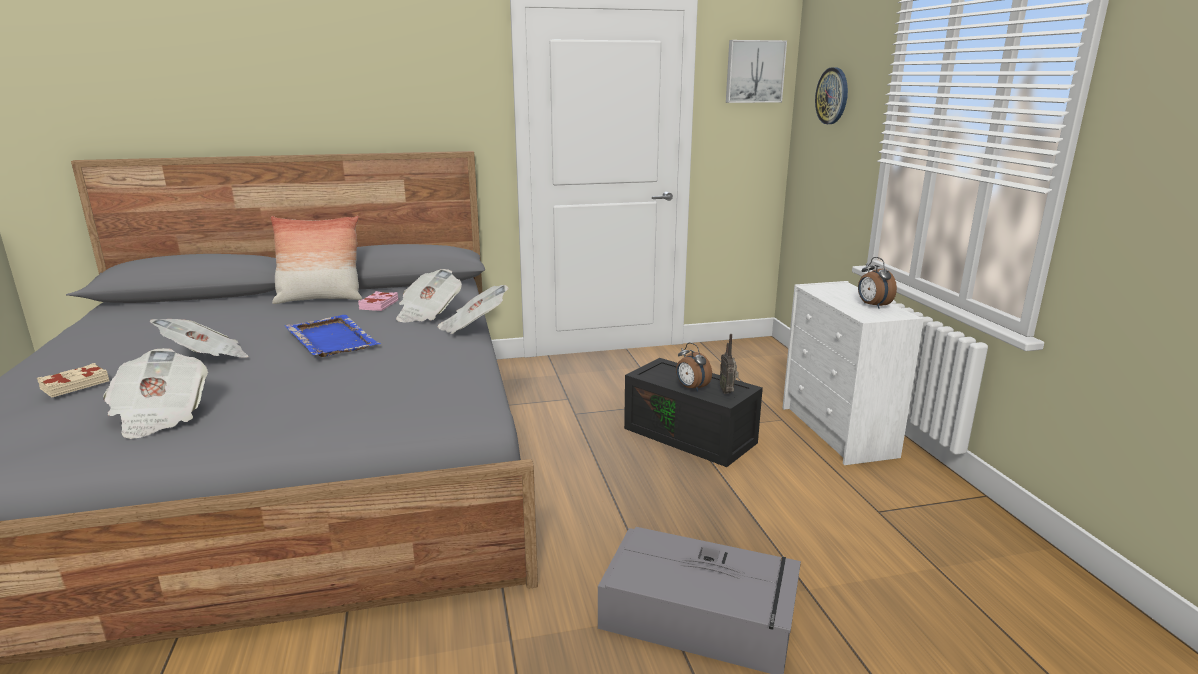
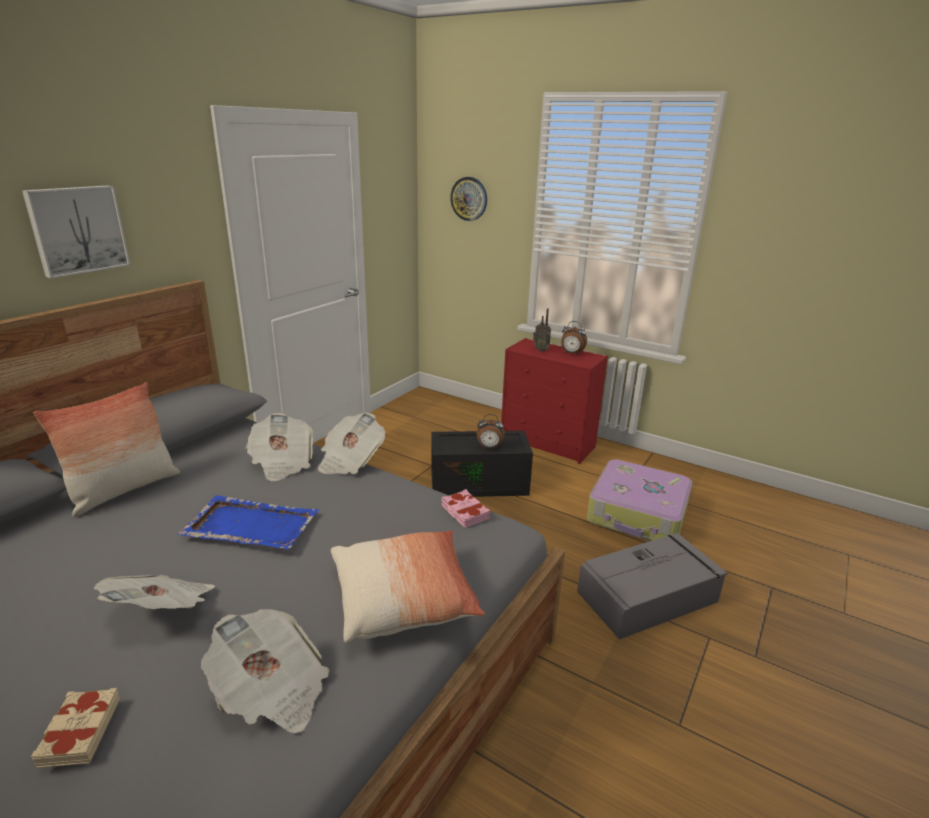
camera: 45 degrees left, 5 degrees up
(314, 413) = (404, 599): none -> pillow
(378, 305) = (209, 472): pink book -> pink book (464, 512)
(727, 391) = (512, 441): radio -> radio (541, 350)
(754, 71) = (395, 177): picture -> picture (77, 230)
(834, 543) = (638, 514): none -> suitcase
(838, 432) = (548, 443): white dresser -> red dresser

